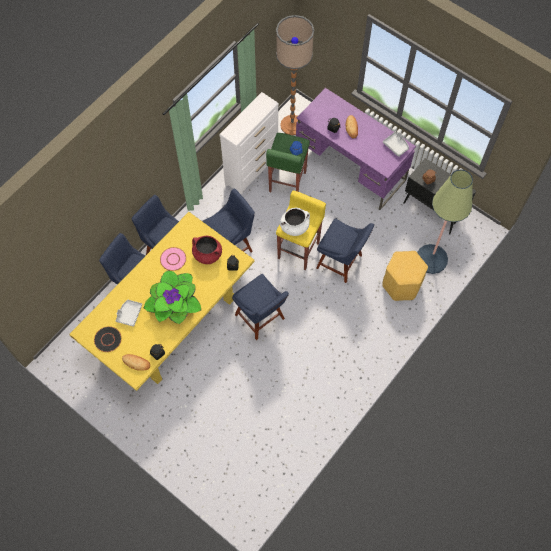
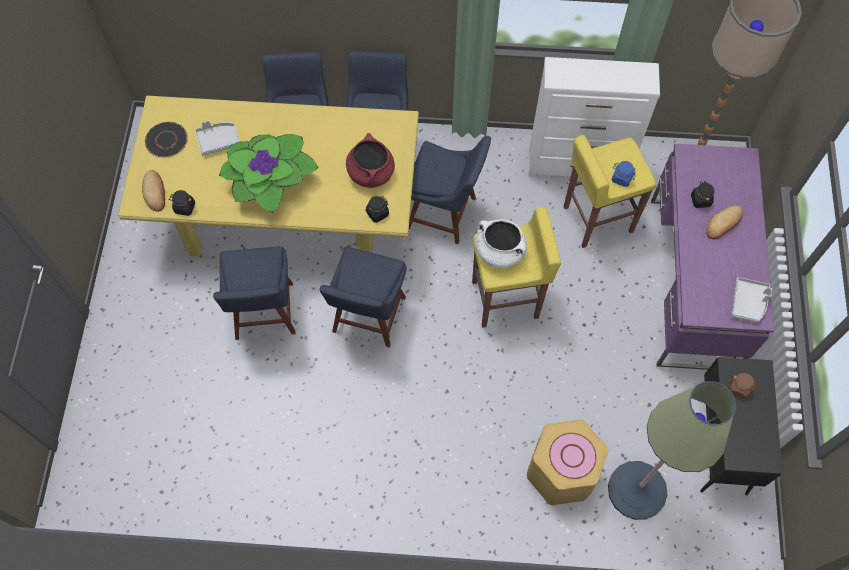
camera: 55 degrees right, 0 degrees up
(173, 259) = (333, 138): pink plate -> pink plate (572, 456)
(287, 182) = (596, 219): green stool -> yellow stool
(341, 262) = (530, 367): blue chair -> blue chair (264, 314)

